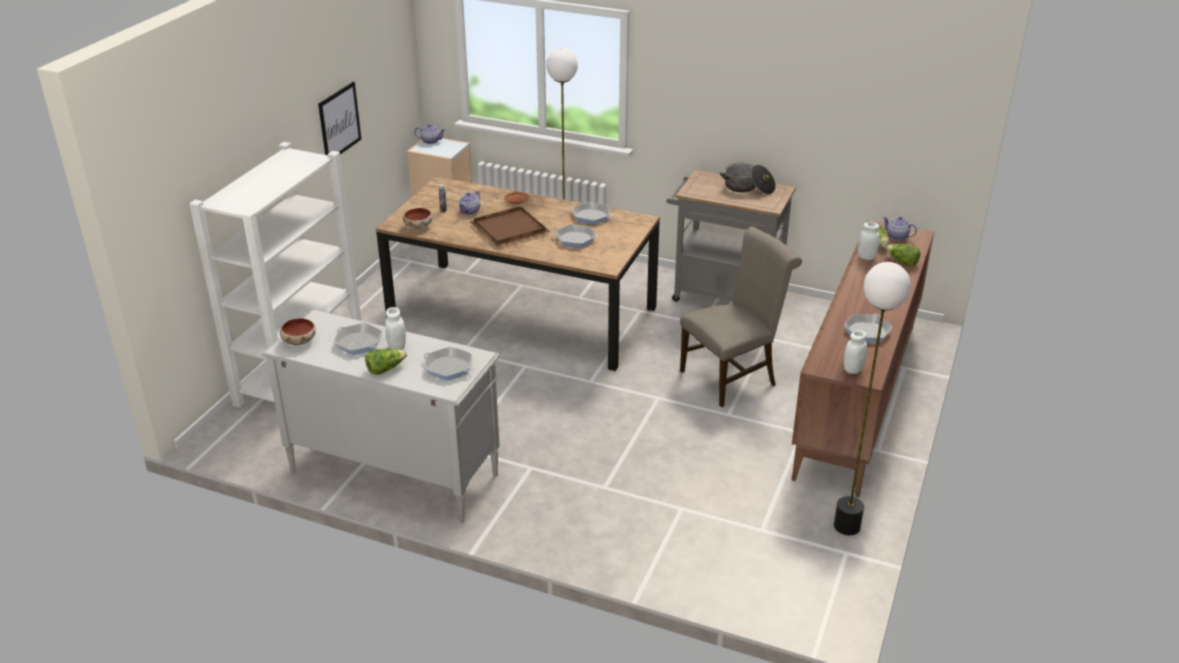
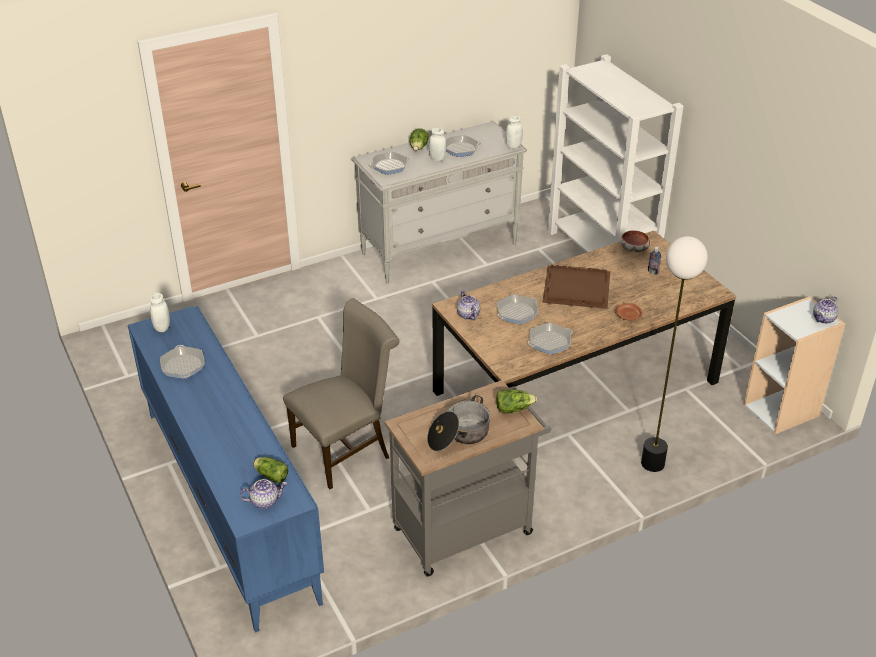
camera: 130 degrees right, 5 degrees up
(299, 341) = (490, 133): bowl -> none
(339, 122) = (749, 167): picture -> none
(470, 211) = (635, 284): teapot -> teapot (467, 314)
(733, 376) = (346, 449): beige chair -> beige chair turned 135 degrees counterclockwise
(847, 526) = (141, 392): floor lamp -> none
(858, 398) = (227, 502): brown cabinet -> blue cabinet
(866, 257) = (264, 449): white jar -> white jar (513, 146)
(902, 262) = (226, 465): lettuce -> lettuce (513, 408)

